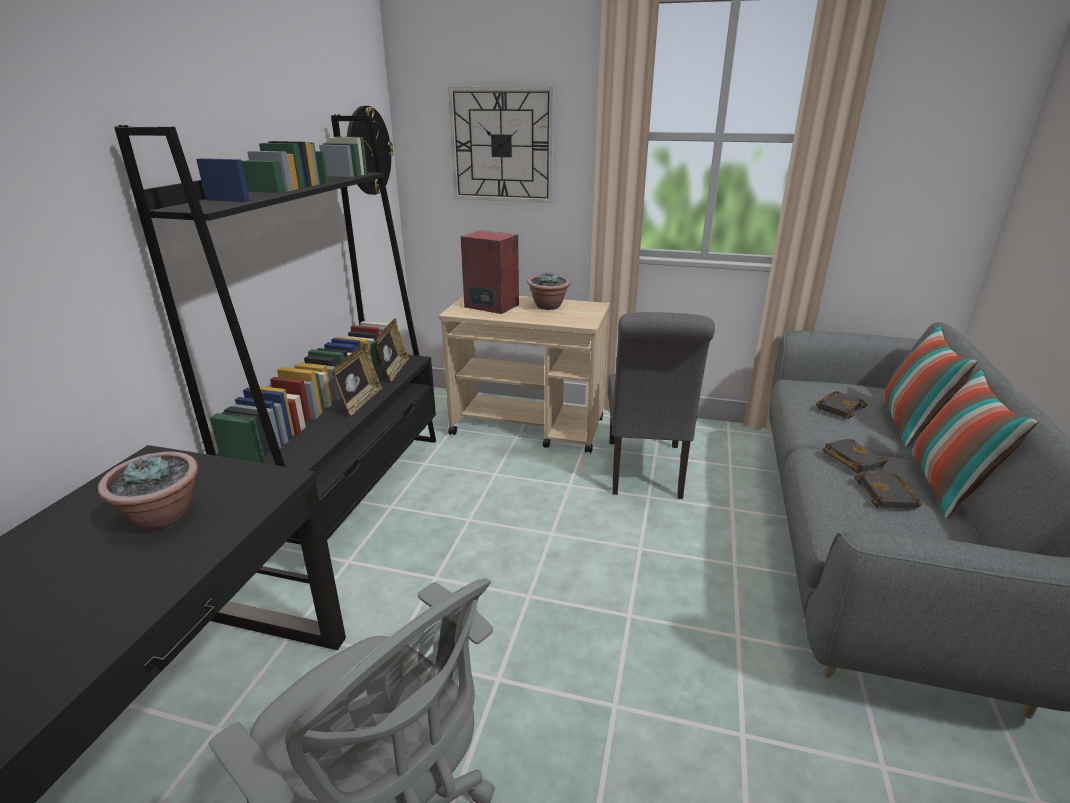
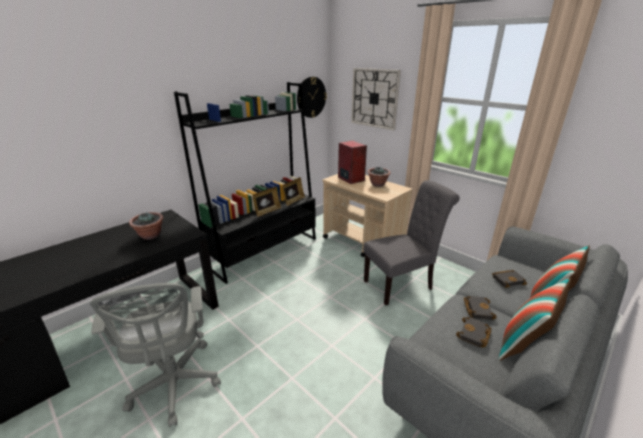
camera: 30 degrees right, 0 degrees up
(645, 472) = (401, 284): grey chair -> grey chair turned 150 degrees counterclockwise

